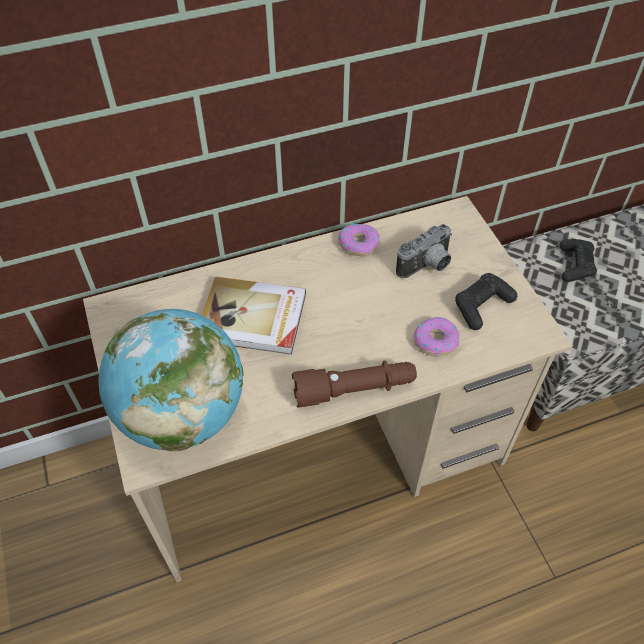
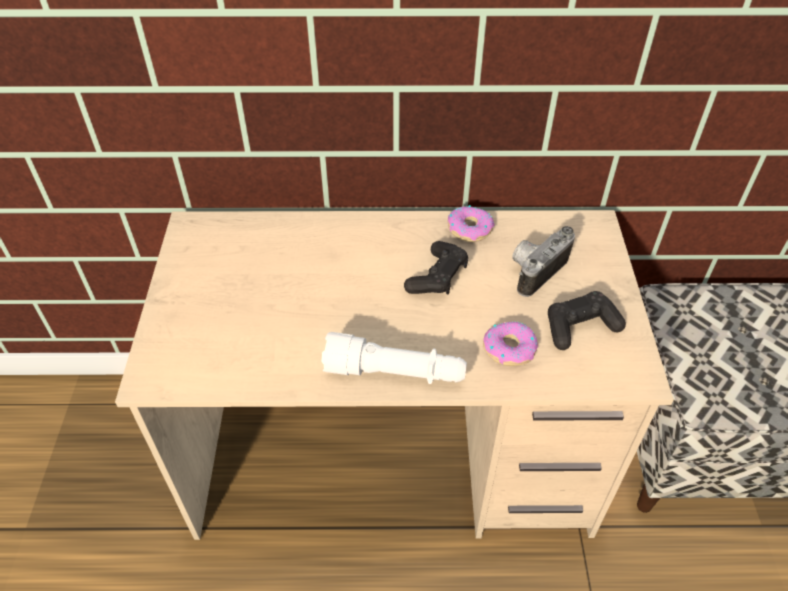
camera: 20 degrees right, 5 degrees down
(183, 414) = (208, 344): globe -> none
(253, 318) = (324, 272): book -> none
(354, 389) = (395, 373): brown flashlight -> white flashlight
(427, 267) = (535, 270): camera -> camera turned 150 degrees clockwise
(575, 265) = (736, 328): black game controller -> black game controller (437, 277)

